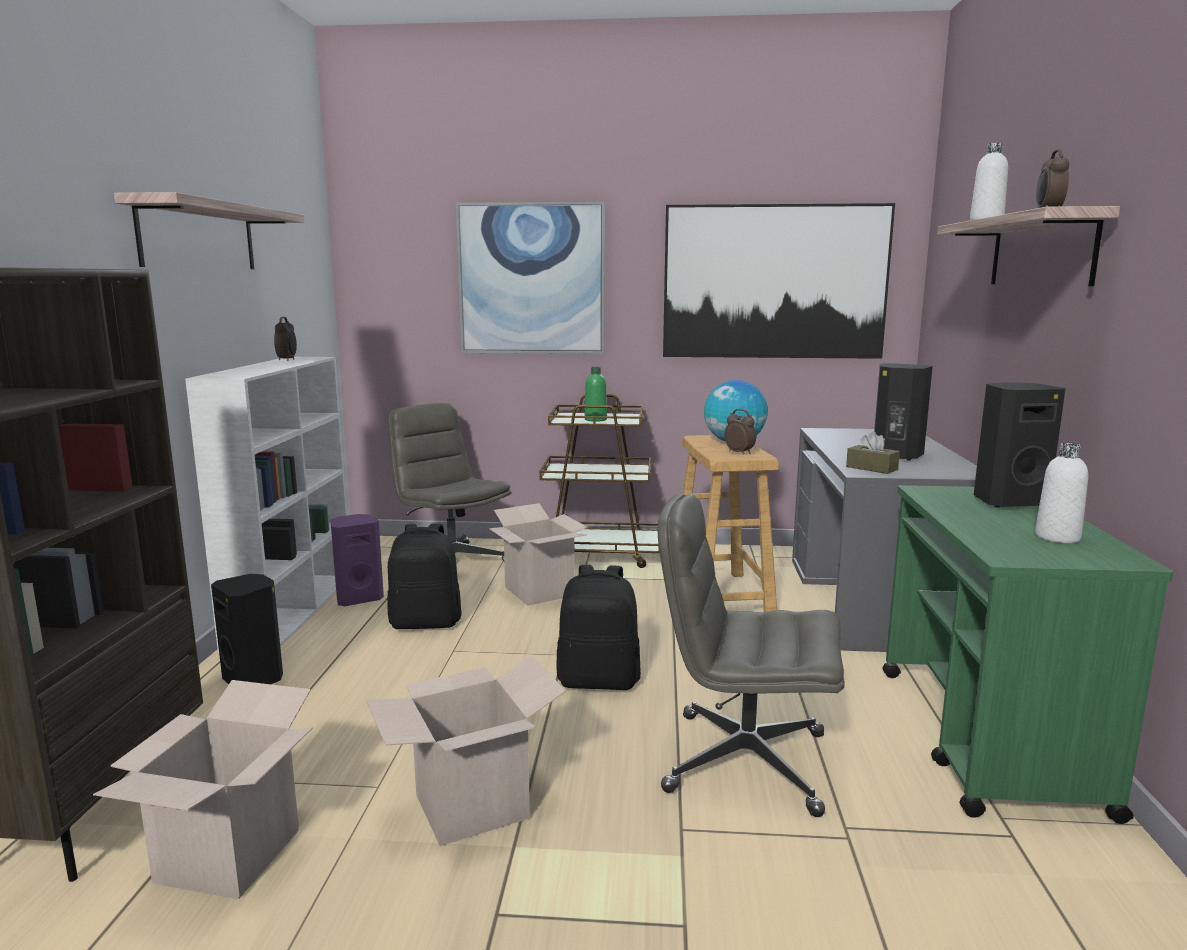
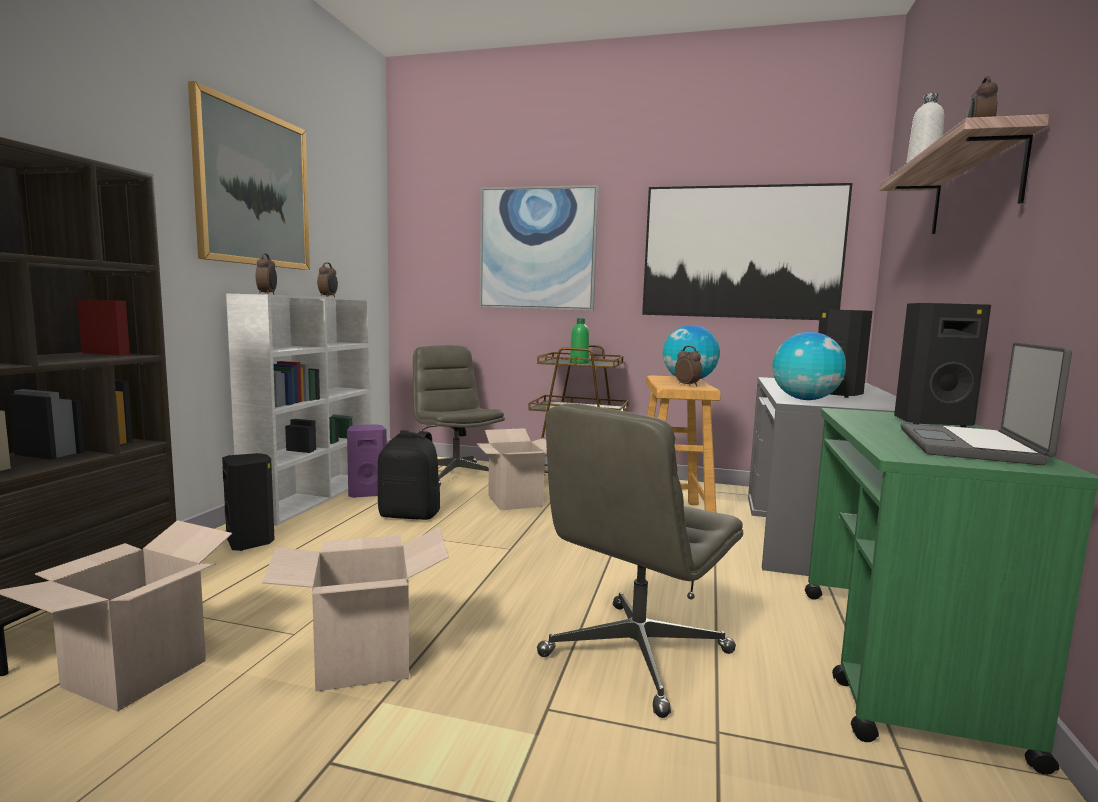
camera: 10 degrees right, 5 degrees down
(199, 237) = (254, 188): shelf -> picture
(234, 373) = (267, 294): none -> alarm clock
(599, 680) = (531, 572): black backpack -> none
(743, 762) = (635, 655): grey office chair -> grey office chair turned 75 degrees counterclockwise
(871, 468) = (805, 399): brown tissue box -> globe
(1057, 537) = (971, 447): white bottle -> laptop

